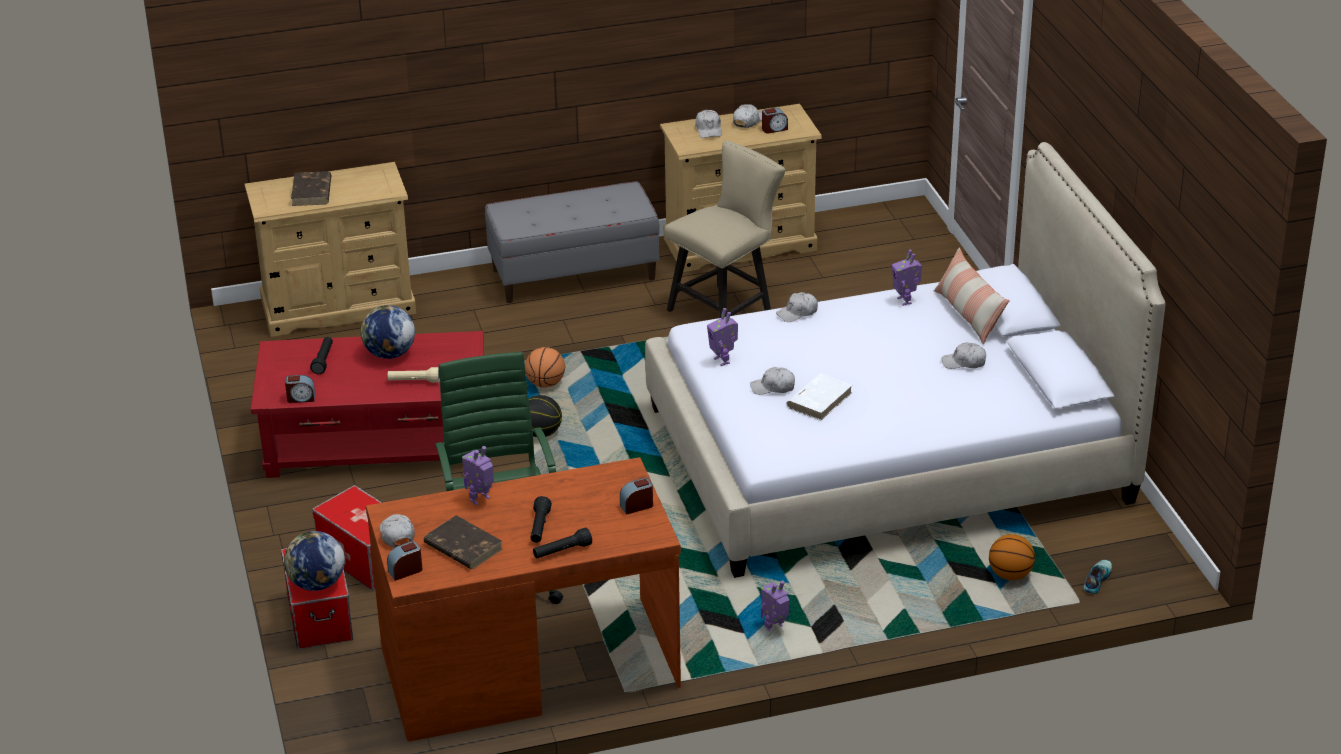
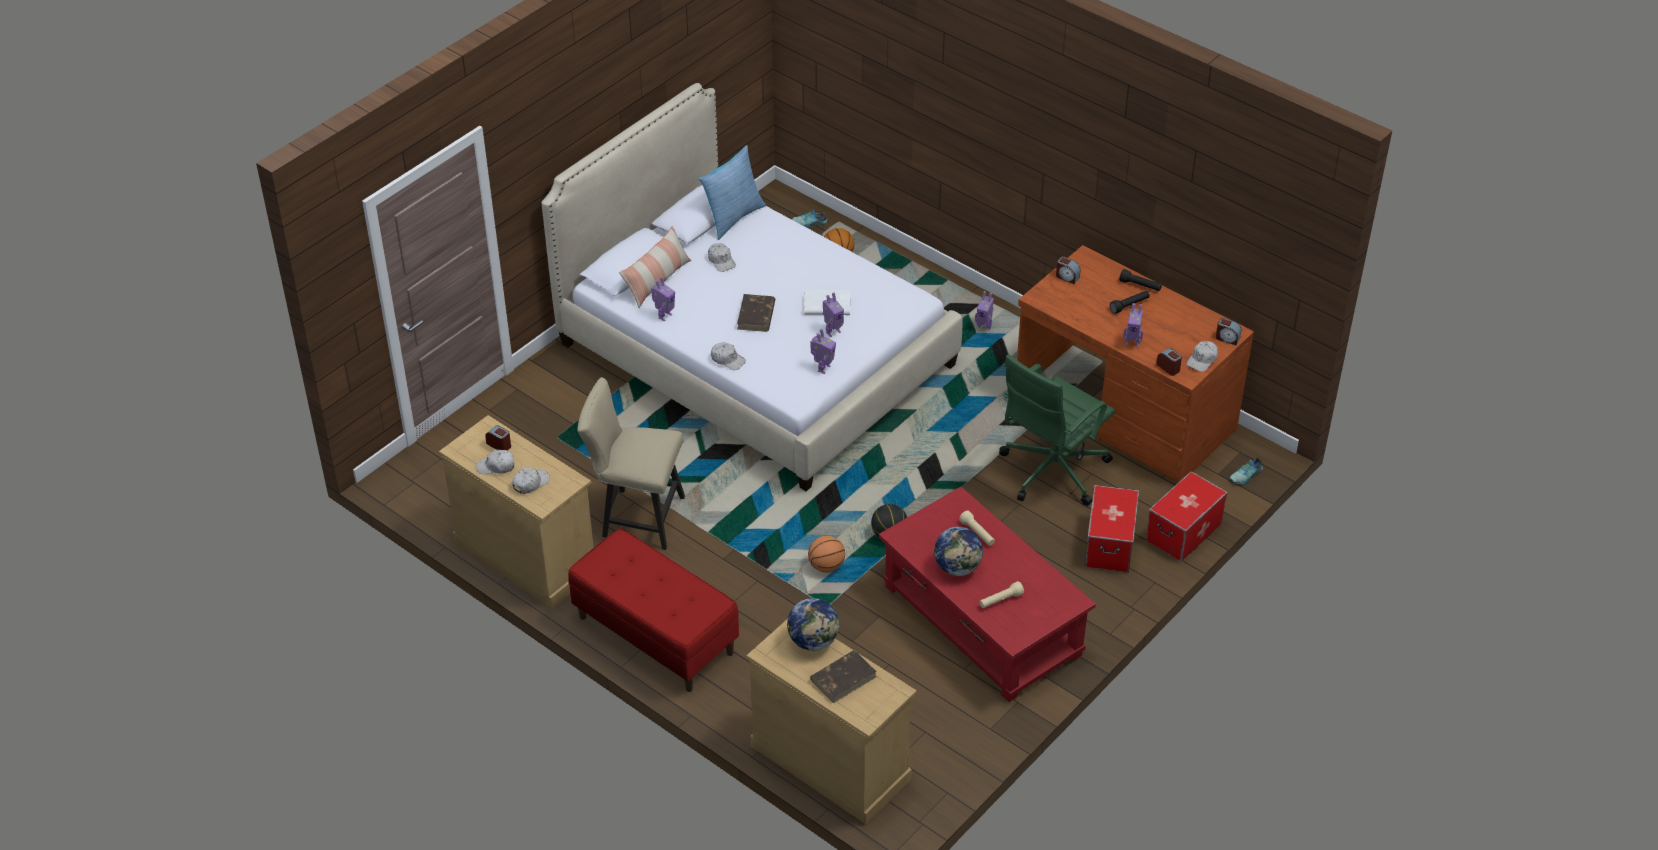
camera: 125 degrees left, 10 degrees up
(301, 398) = (1056, 583): alarm clock -> alarm clock (1168, 367)
(317, 584) = (1198, 491): globe -> globe (813, 641)
(323, 360) = (1000, 600): black flashlight -> beige flashlight
(335, 707) = (1246, 475): none -> shoe
(462, 546) = (1181, 327): brown book -> brown book (756, 315)
(574, 274) = (655, 635): grey bench -> red bench
(773, 387) = (832, 331): white cap -> toy robot
(1037, 395) = (732, 217): none -> pillow

